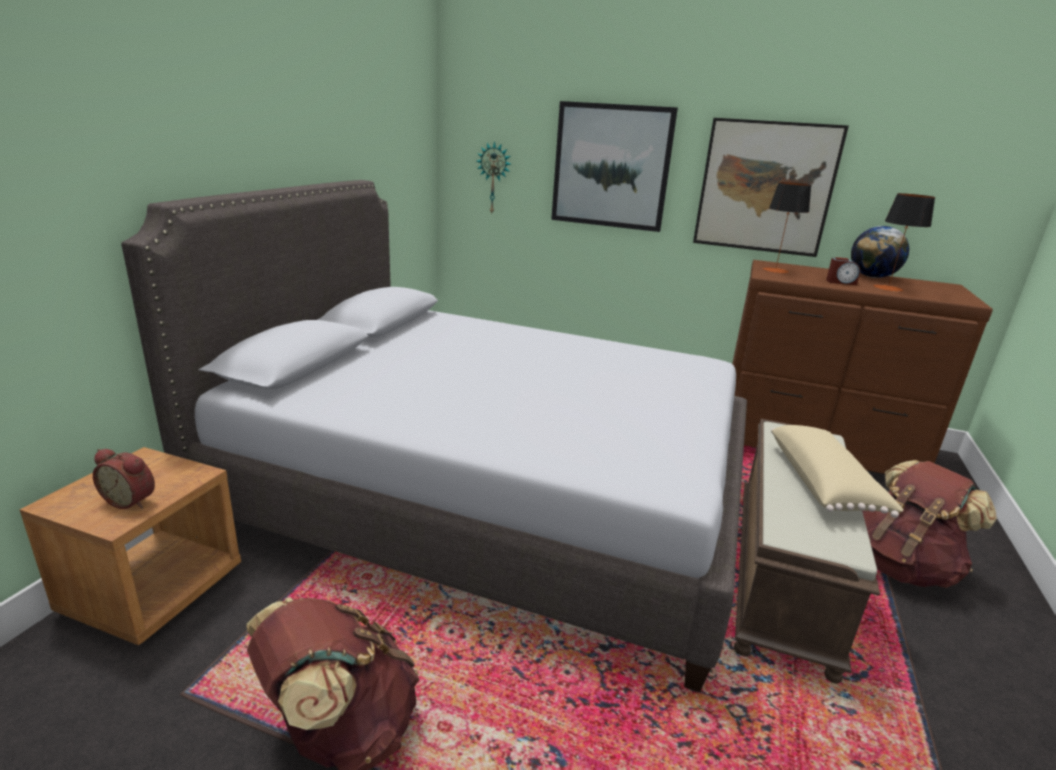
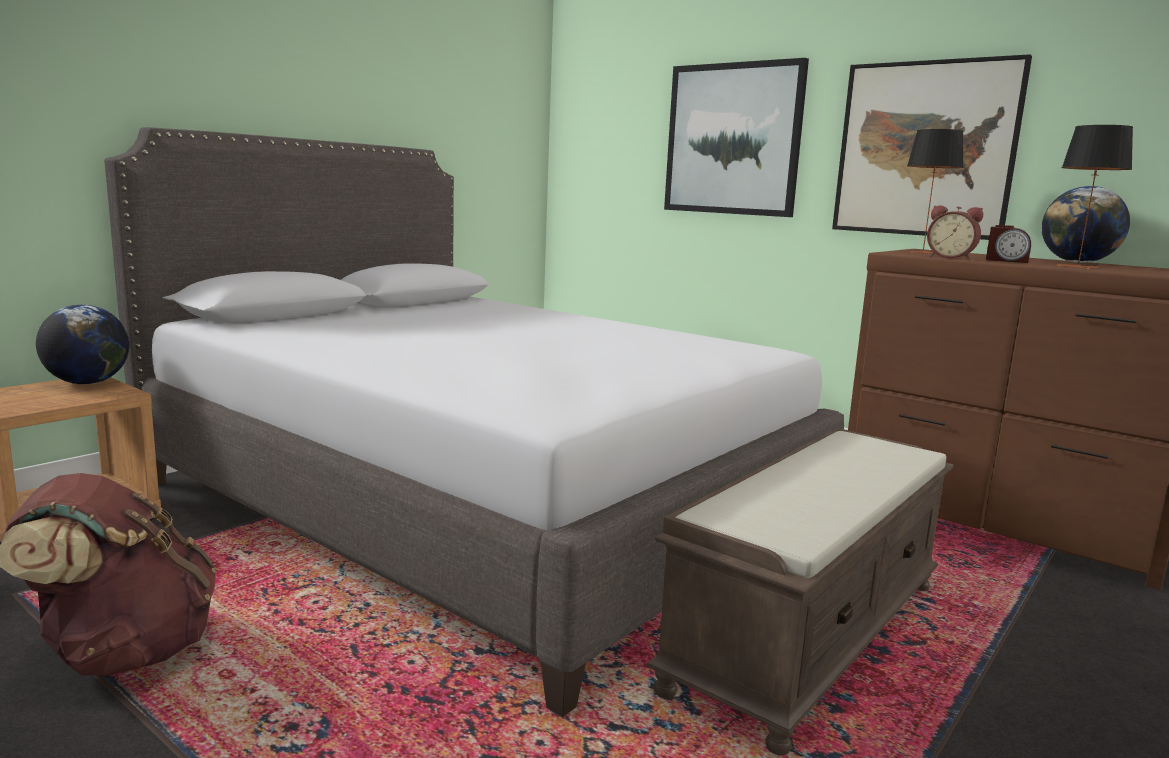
camera: 20 degrees right, 10 degrees down
(132, 500) = (44, 400): alarm clock -> alarm clock (951, 257)
(146, 464) = (87, 383): none -> globe
(494, 178) = (605, 165): wall clock -> none
(824, 484) = (847, 485): beige pillow -> none
(901, 566) = (1024, 663): brown backpack -> none

